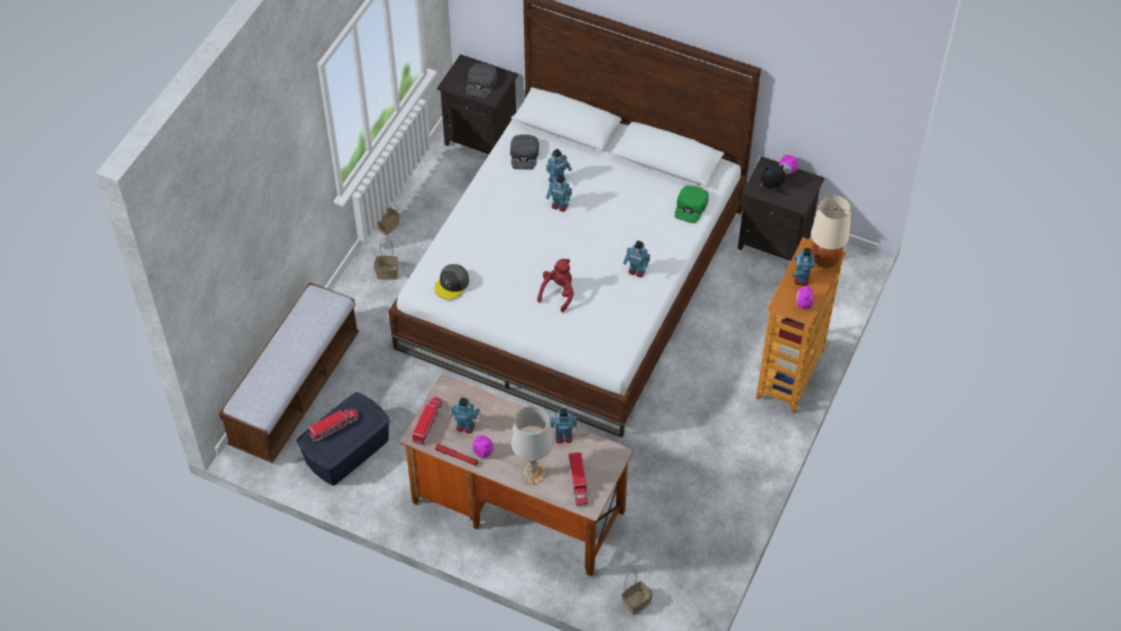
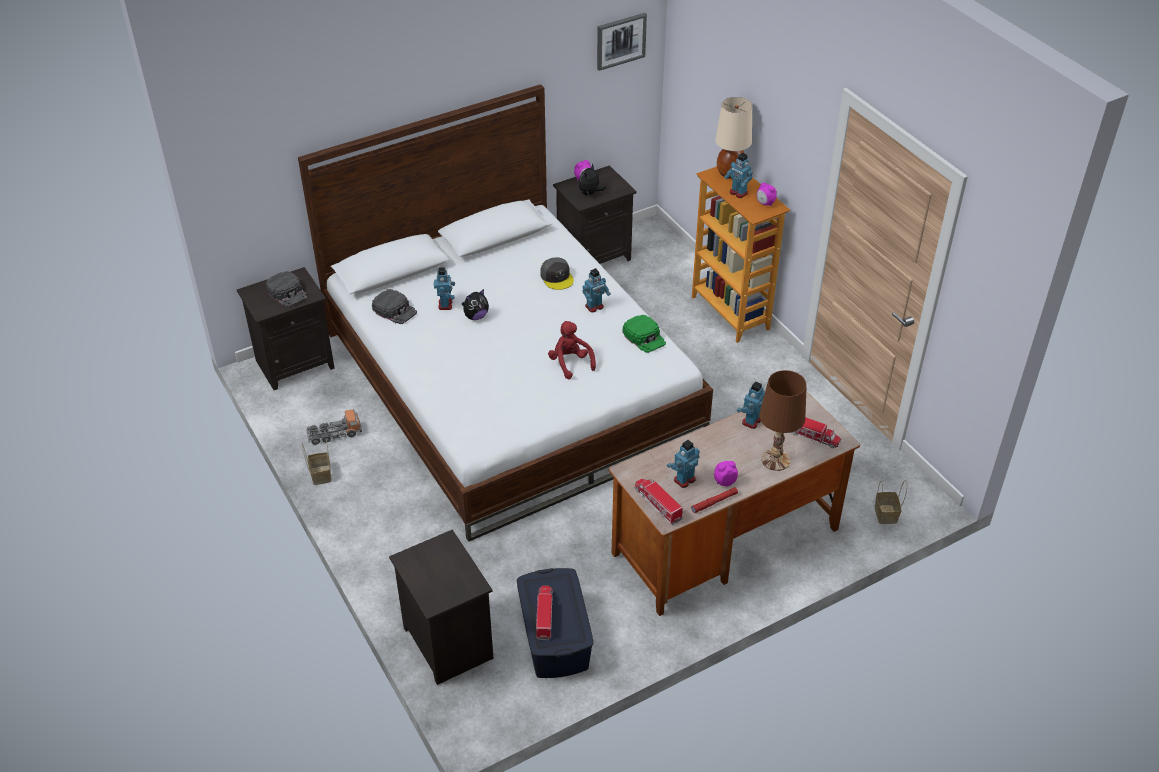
camera: 55 degrees left, 10 degrees down
(296, 390) = (446, 642): bench -> black nightstand
(388, 272) = (376, 501): basket -> none
(432, 207) = (334, 434): none -> toy truck
(452, 284) = (493, 423): grey cap -> grey cap (557, 277)
(532, 473) = (775, 460): white table lamp -> brown table lamp
(559, 205) = (475, 316): toy robot -> plush toy
(691, 207) = (559, 246): green cap -> green cap (644, 337)
(855, 81) = (620, 41): none -> picture

